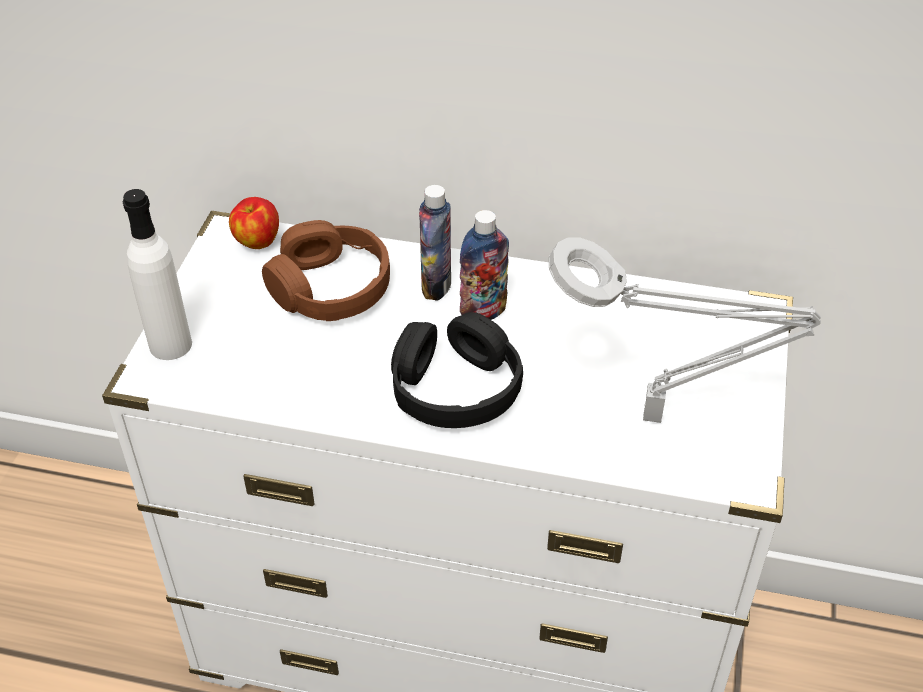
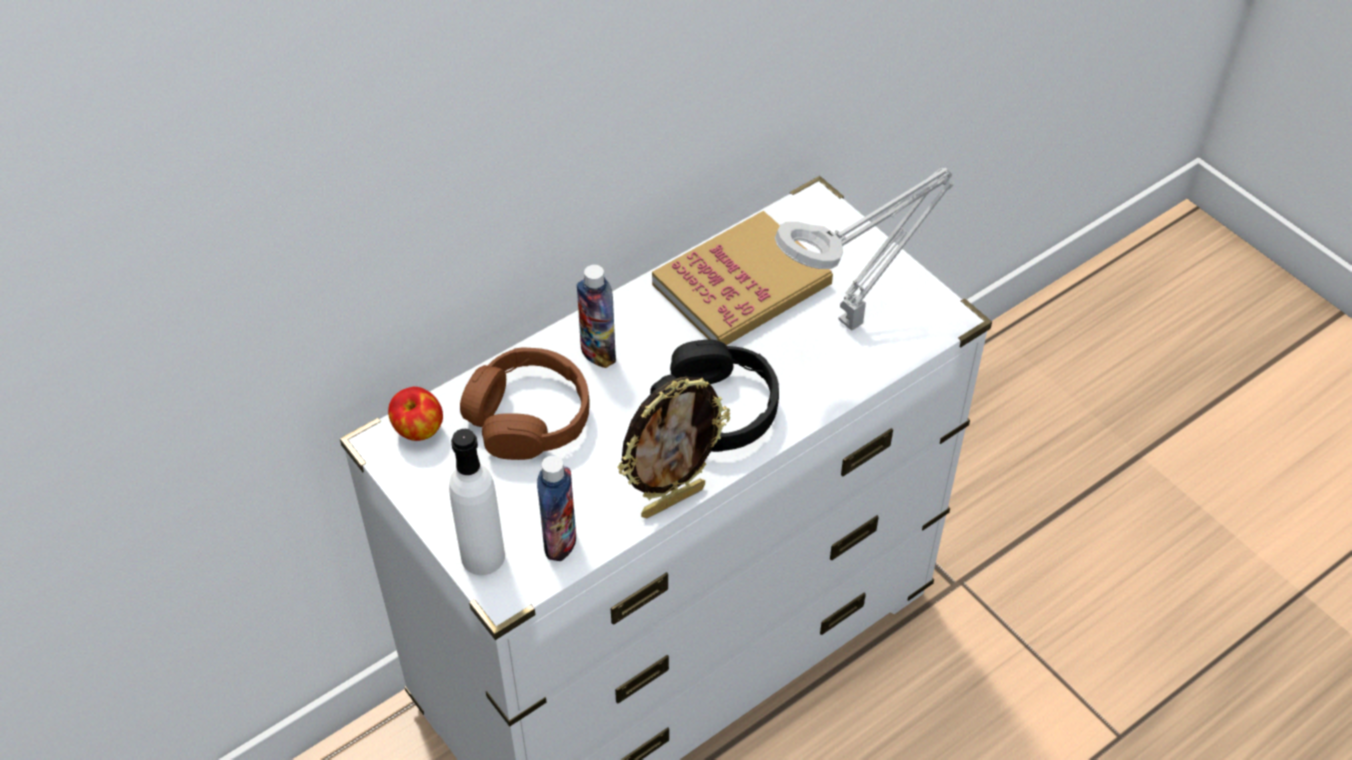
camera: 50 degrees left, 5 degrees up
(331, 418) = (672, 500): none -> picture frame
(483, 312) = (656, 344): bottle -> bottle (560, 541)
(608, 323) = (741, 285): none -> book

